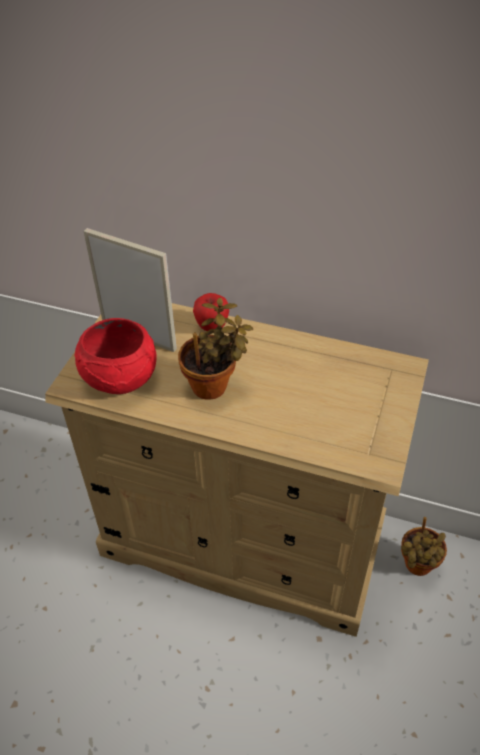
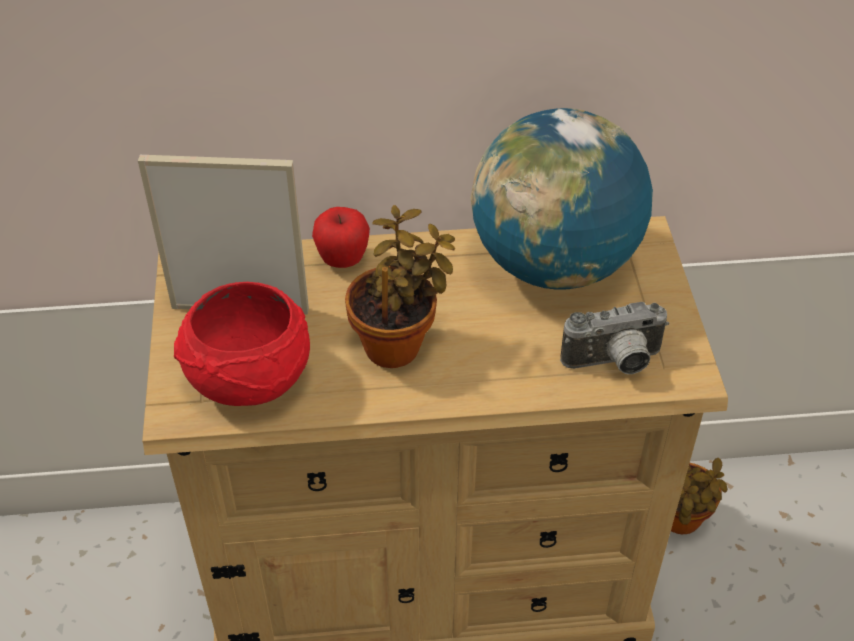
camera: 25 degrees left, 0 degrees up
(337, 368) = (554, 264): none -> globe
(338, 441) = (614, 363): none -> camera

